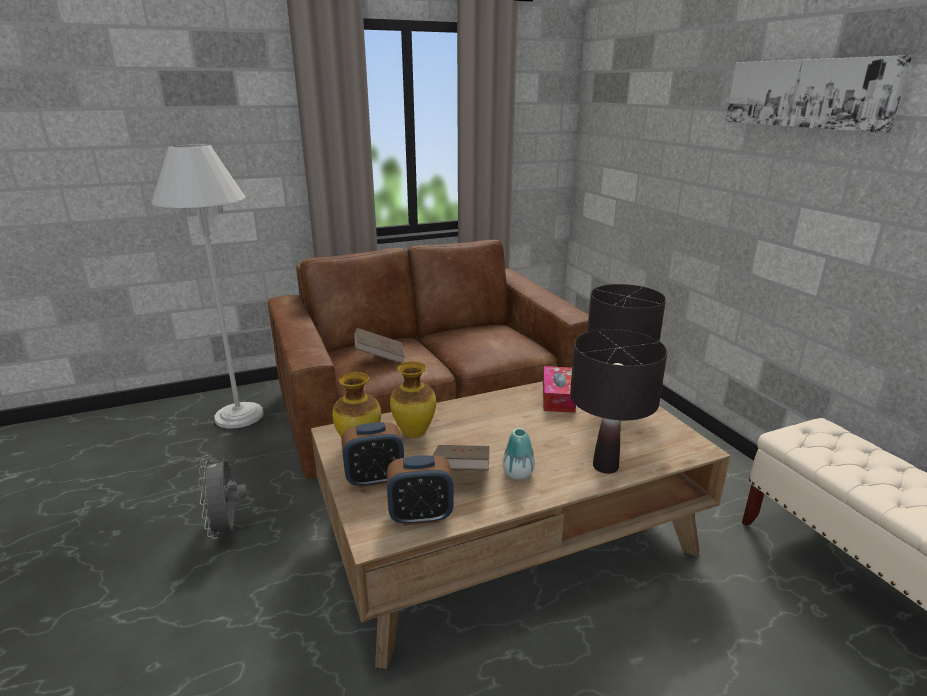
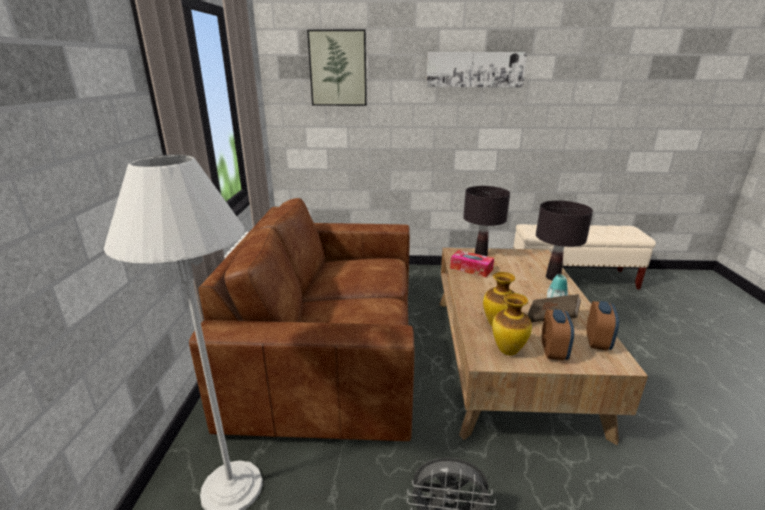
camera: 65 degrees left, 0 degrees up
(379, 357) = (358, 316): brown book -> none
(639, 89) = (338, 68): none -> picture

